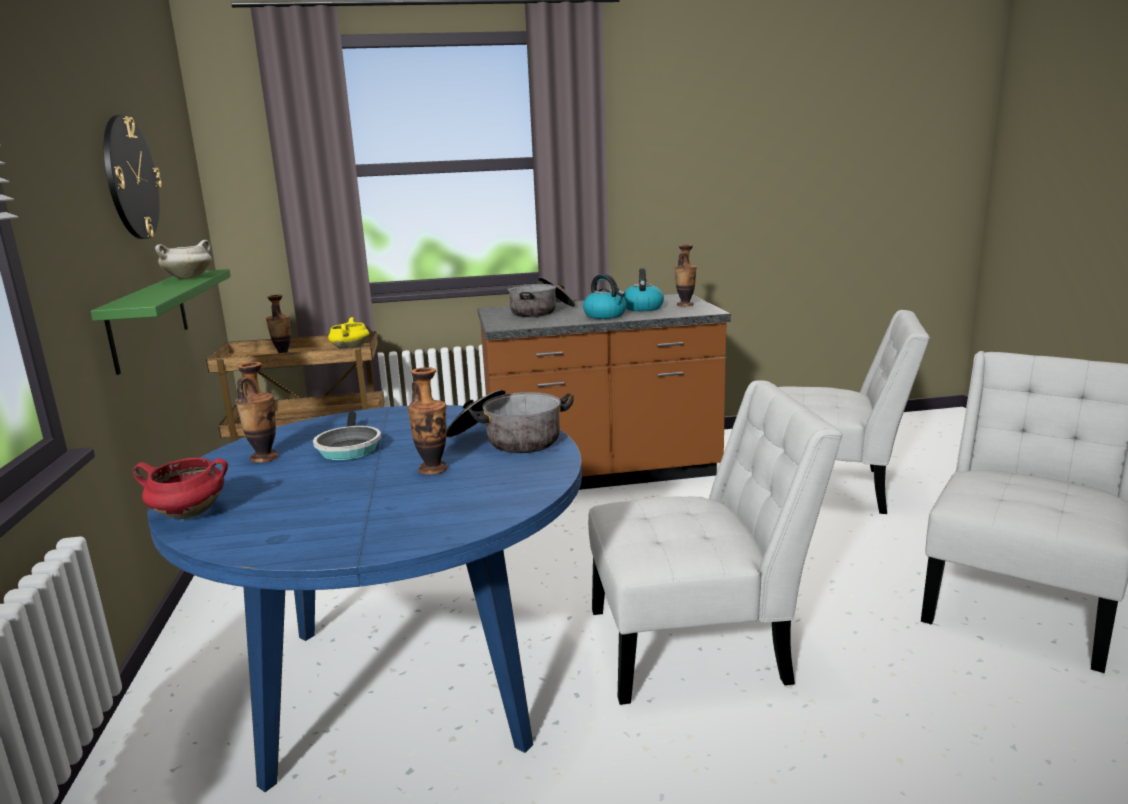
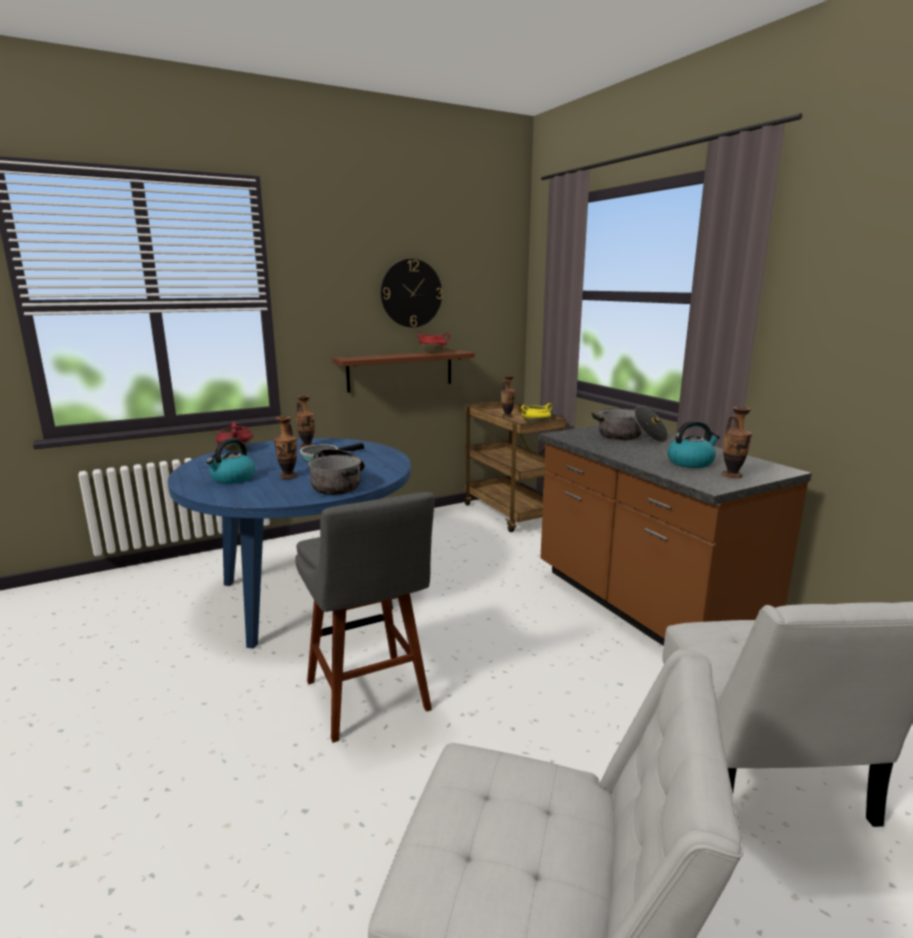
camera: 70 degrees right, 0 degrees up
(149, 319) = (400, 370): green shelf -> brown shelf
(189, 278) = (433, 353): white cooking pot -> red cooking pot
(605, 315) = (637, 455): kettle -> kettle (233, 478)
(698, 644) = (369, 699): white chair -> grey stool

